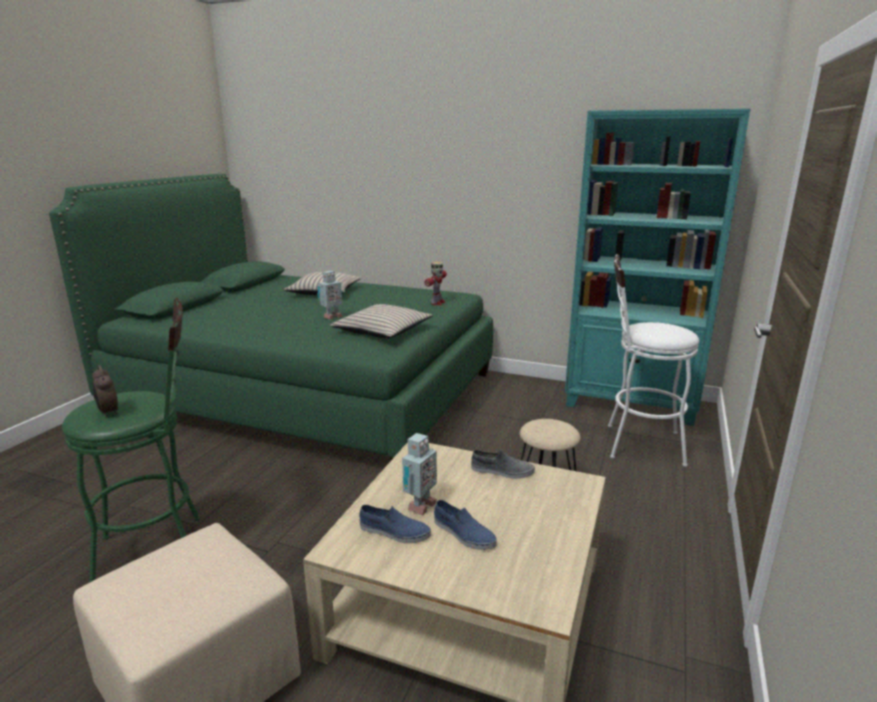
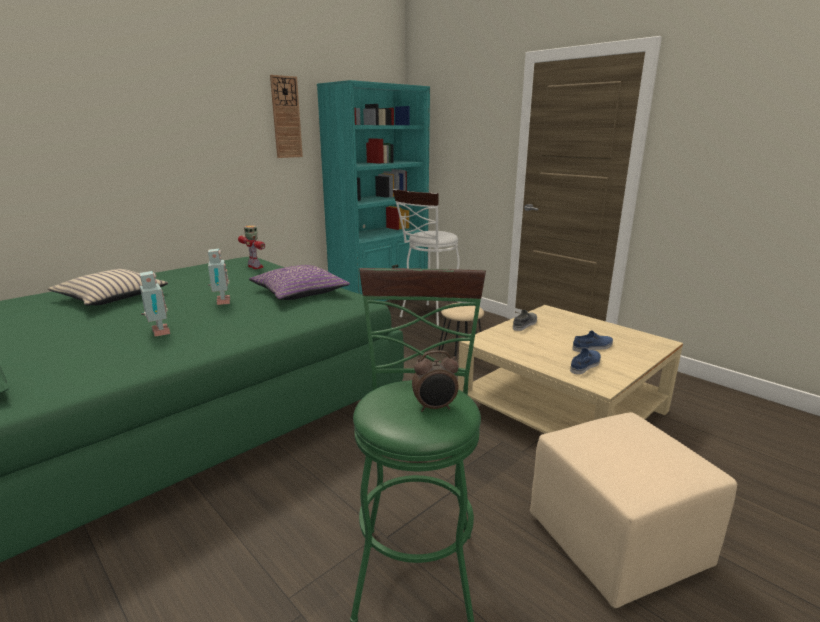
camera: 65 degrees left, 0 degrees up
(382, 331) = (299, 292): beige pillow -> purple pillow
(419, 506) = (557, 353): toy robot -> toy robot (158, 333)
(551, 153) = (286, 117): none -> wall clock

